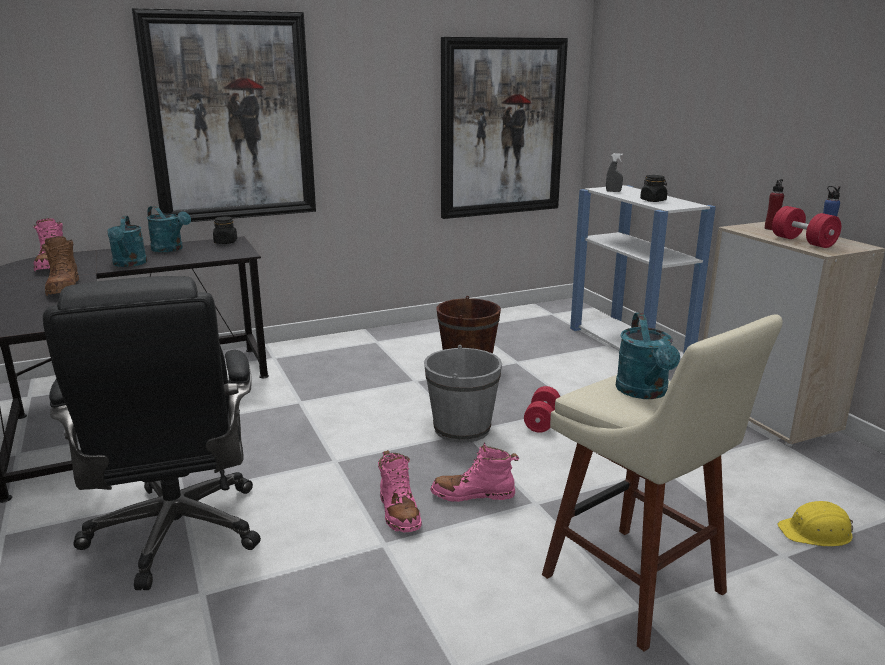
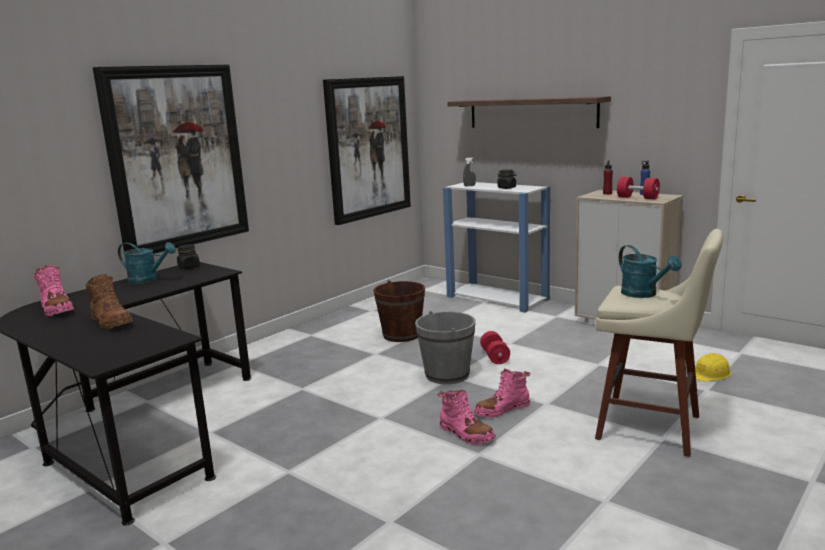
camera: 25 degrees left, 5 degrees down
(129, 264) = (133, 296): turquoise watering can -> none
(176, 530) = (316, 493): black office chair -> none
(708, 99) = (531, 113): none -> shelf

